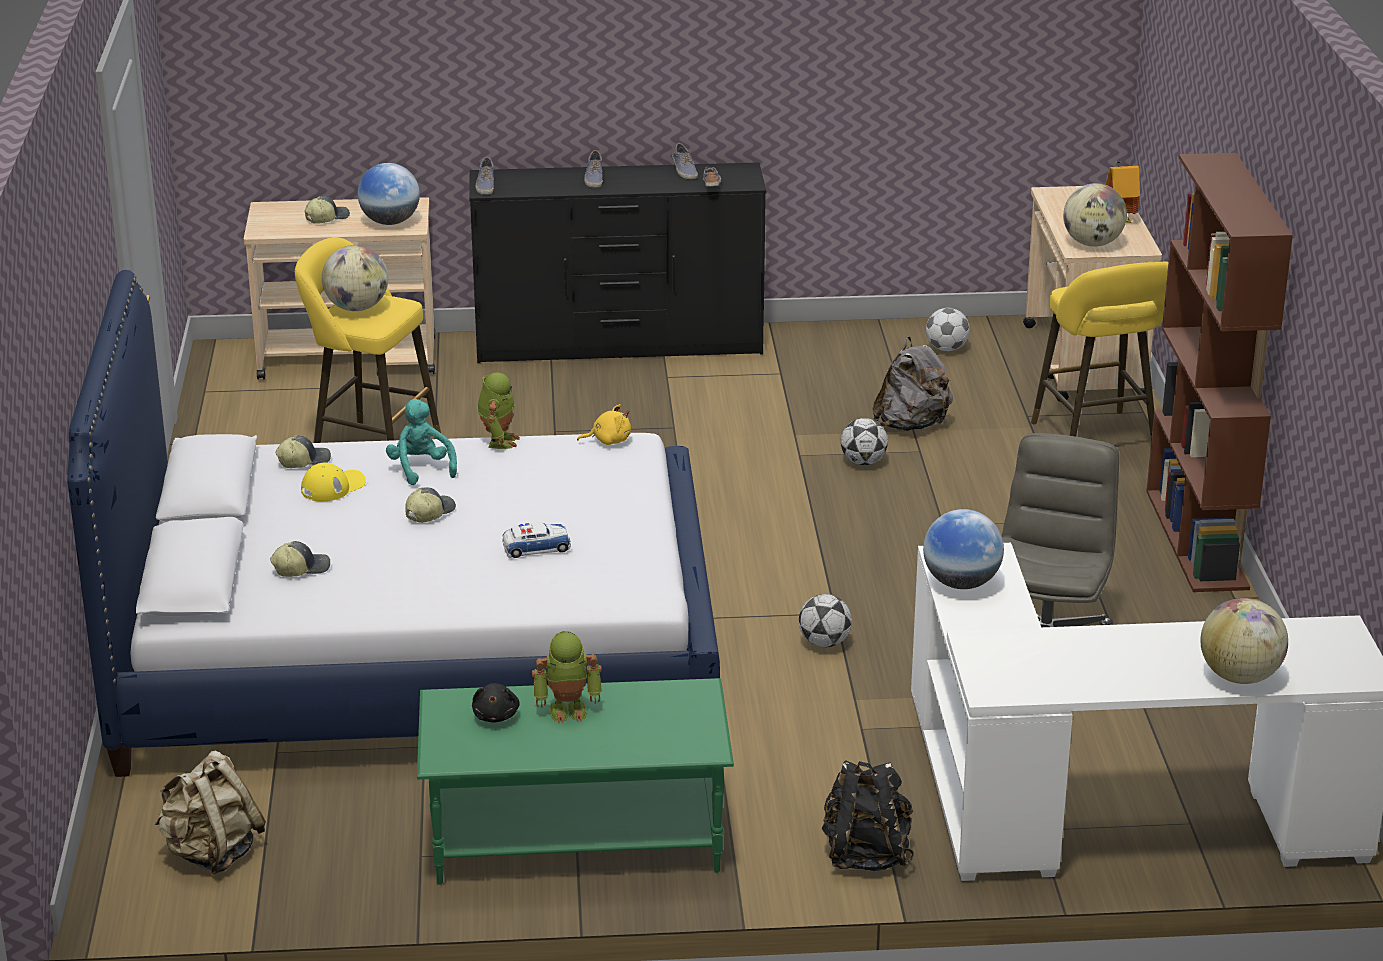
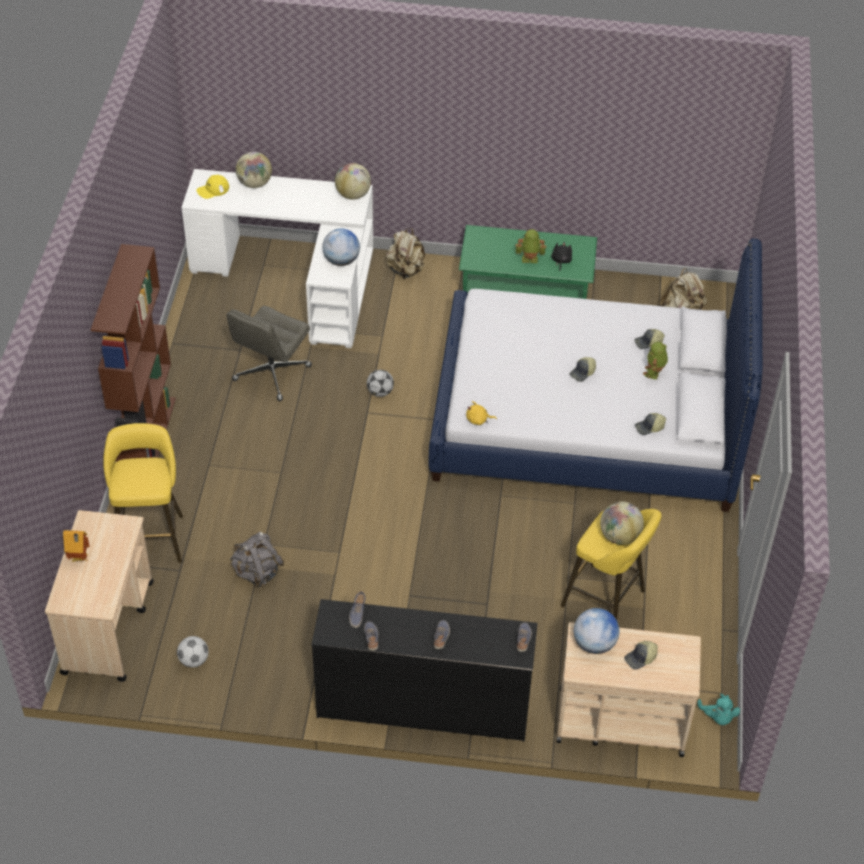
camera: 170 degrees left, 20 degrees up
(333, 487) = (633, 403): yellow cap -> yellow cap (213, 189)
(421, 469) = (585, 410): turquoise plush toy -> turquoise plush toy (718, 716)
(498, 441) = (540, 429): toy robot -> toy robot (654, 373)
(536, 547) = (531, 336): toy car -> none
(863, 462) = (303, 538): football -> none
(865, 855) = (405, 270): black backpack -> beige backpack
(1092, 244) = (115, 531): globe -> globe (353, 194)

